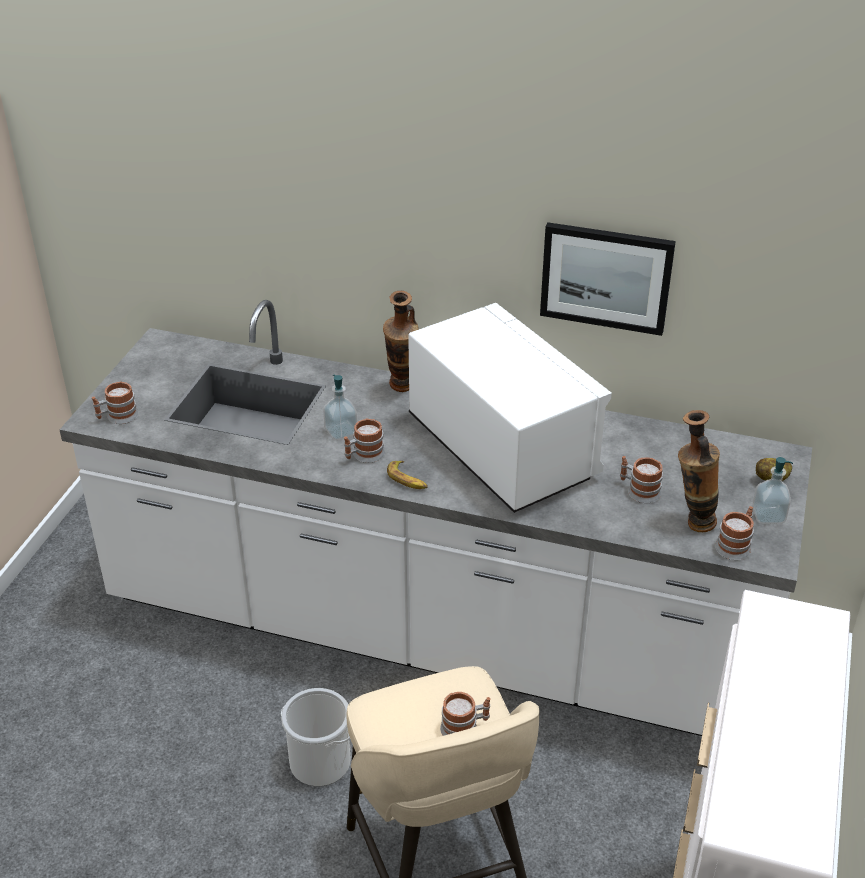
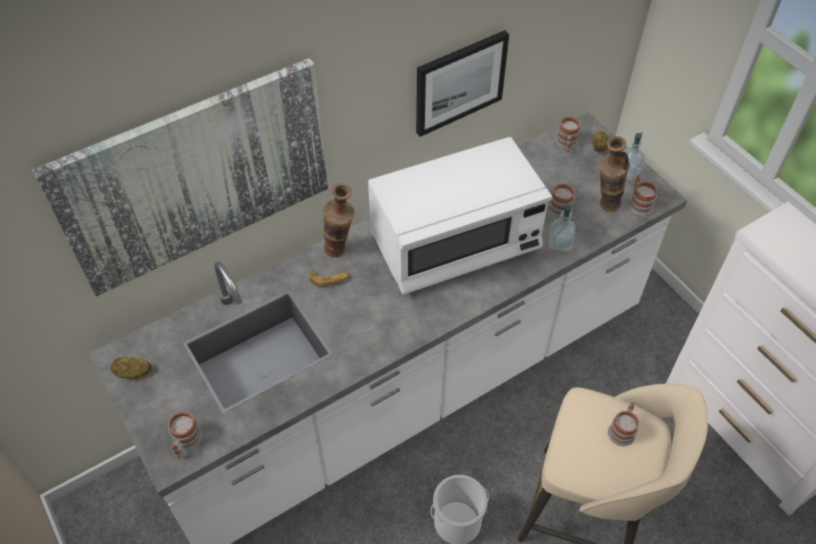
camera: 50 degrees left, 15 degrees up
(153, 357) = (133, 373): none -> potato
(285, 202) = (197, 177): none -> picture
(341, 432) = (350, 315): soap dispenser -> soap dispenser (560, 243)
(364, 455) = (389, 319): mug -> mug (566, 144)
(407, 480) = (437, 312): banana -> banana (329, 279)
(501, 449) = (455, 245): white microwave -> white microwave turned 150 degrees clockwise

